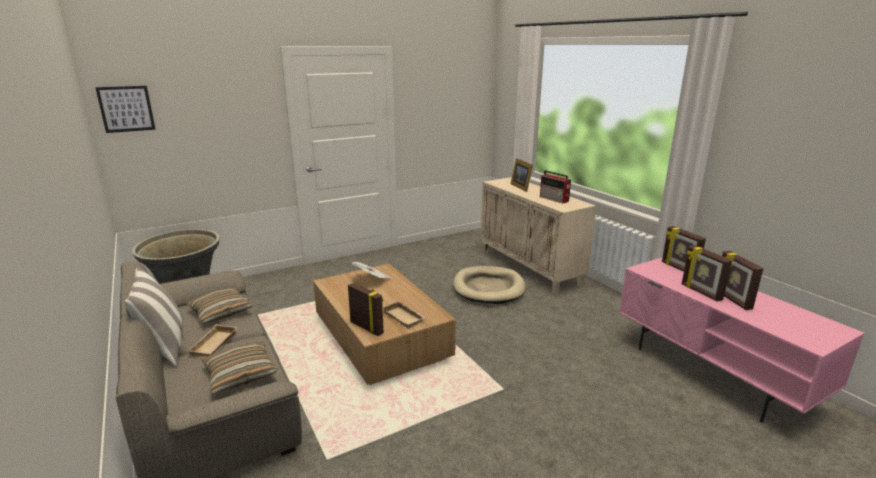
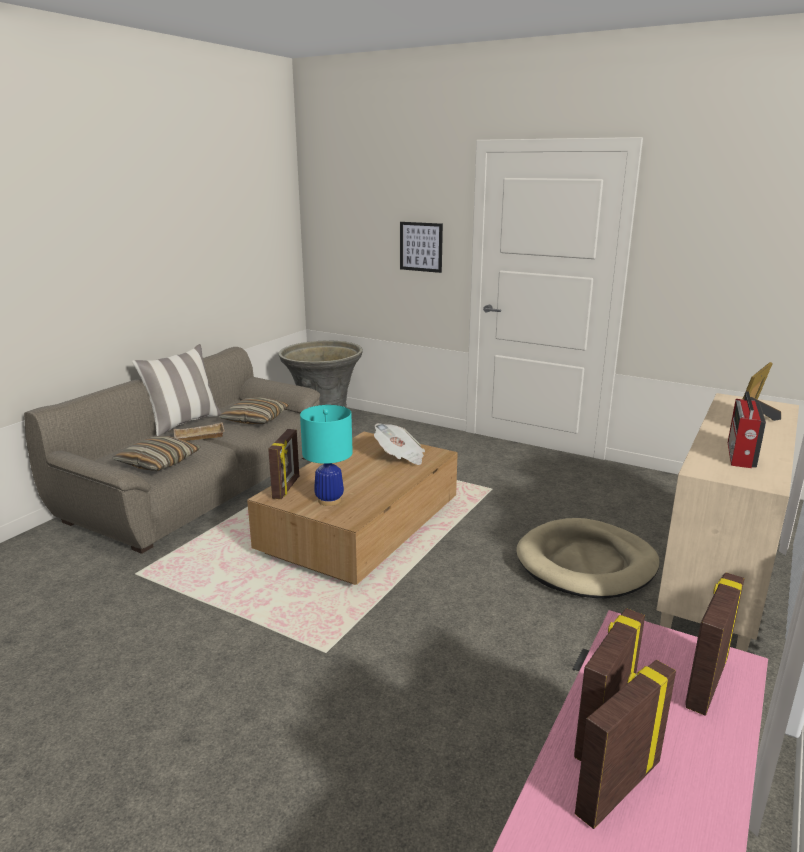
camera: 60 degrees right, 0 degrees up
(126, 109) = (326, 206): picture -> picture (421, 247)
(404, 317) = (329, 500): beige tray -> turquoise table lamp

